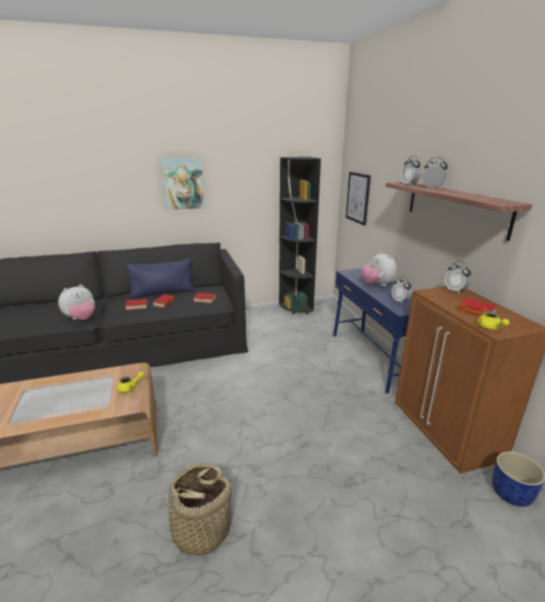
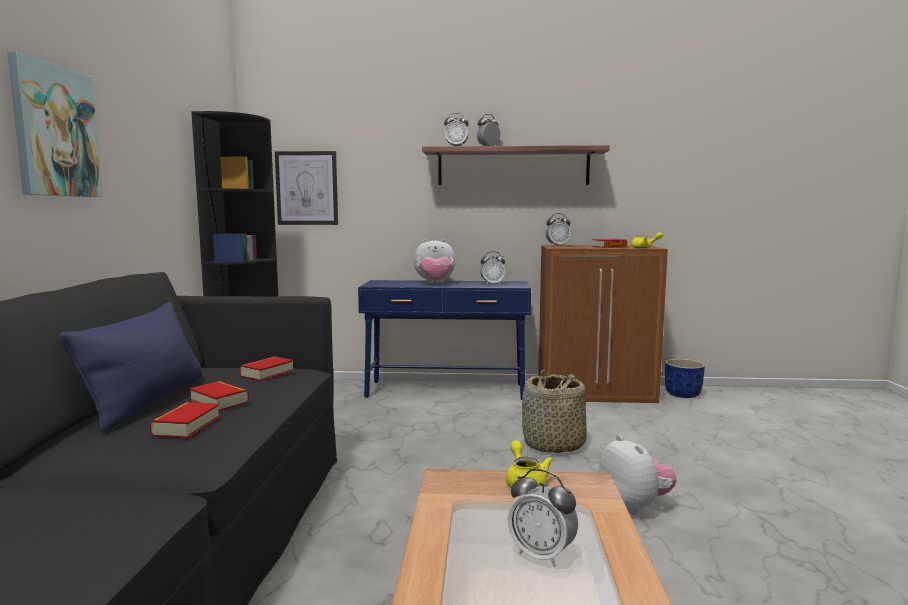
camera: 70 degrees left, 15 degrees down
(68, 399) = (541, 555): none -> alarm clock
(81, 319) = (130, 501): plush toy -> plush toy (634, 506)
(201, 529) = (760, 546): basket -> basket (553, 444)

